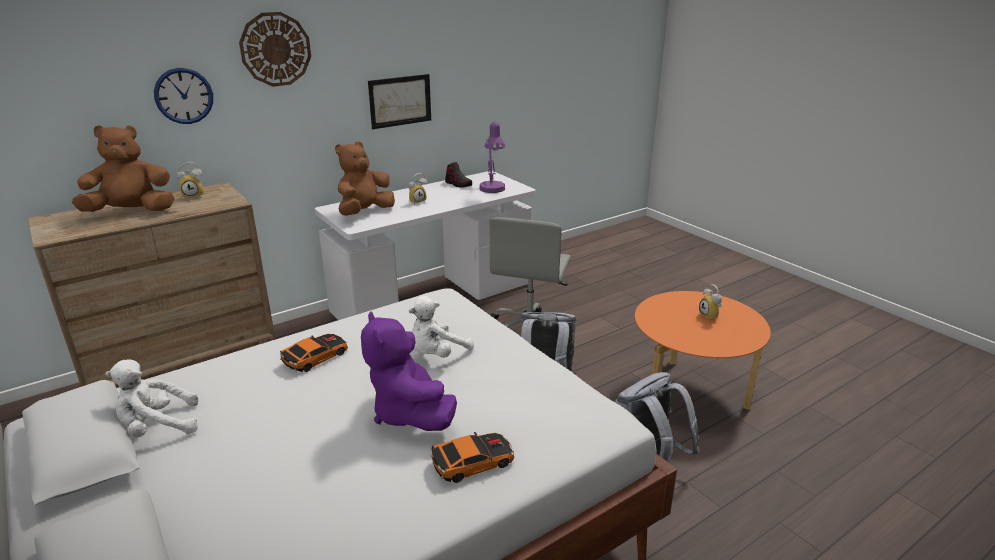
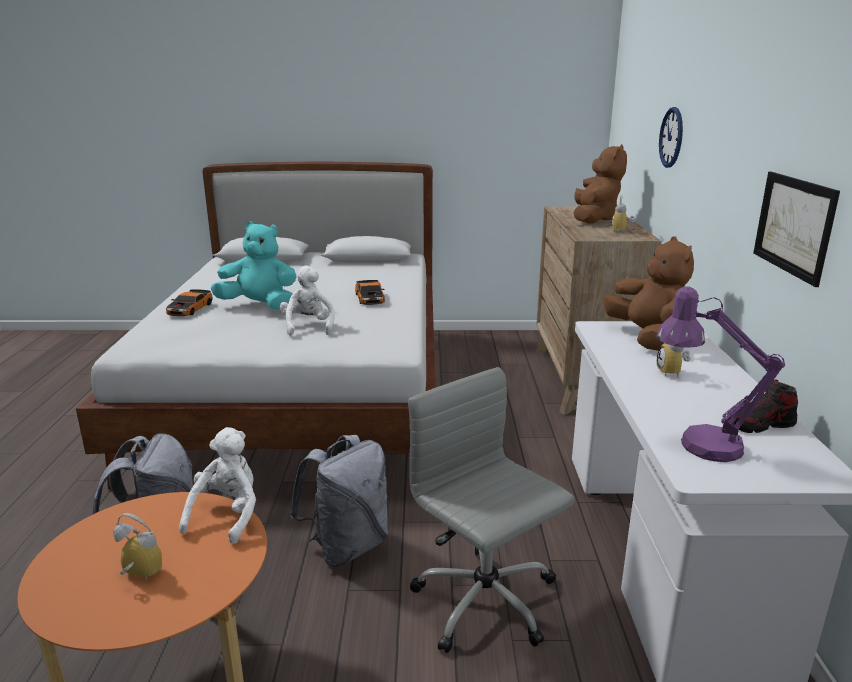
camera: 125 degrees right, 5 degrees down
(157, 427) = (361, 267): white plush toy -> white plush toy (227, 515)
(275, 49) = (720, 99): wall clock -> none
(409, 413) = (260, 306): purple plush toy -> turquoise plush toy

